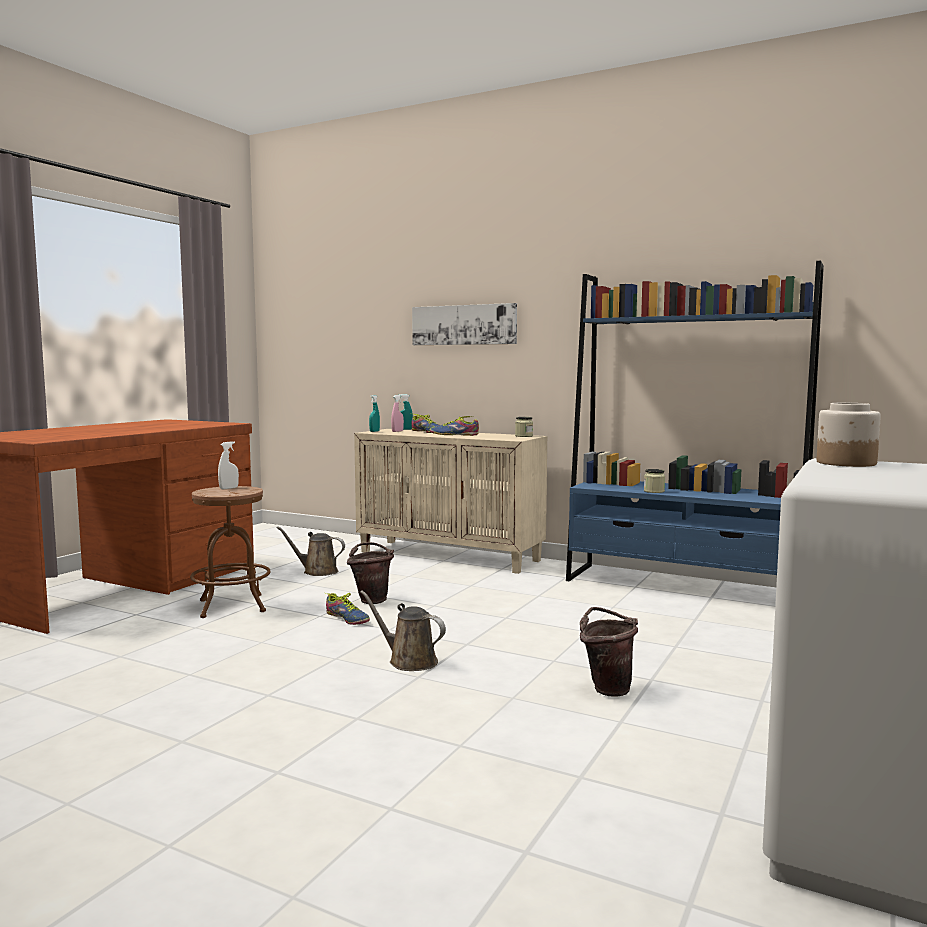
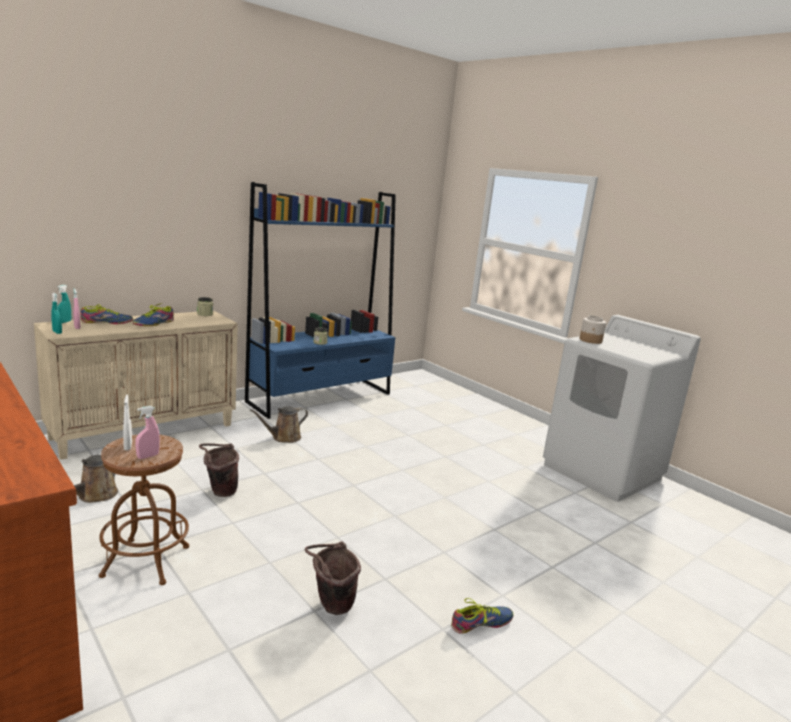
camera: 70 degrees left, 10 degrees up
(215, 493) = (148, 456): none -> pink spray bottle
(347, 618) = (254, 512): shoe -> shoe (481, 623)
(409, 661) = (366, 511): brown watering can -> brown watering can (284, 438)
(464, 325) = (122, 212): picture -> none
(606, 688) = (448, 470): brown bucket -> brown bucket (330, 606)

